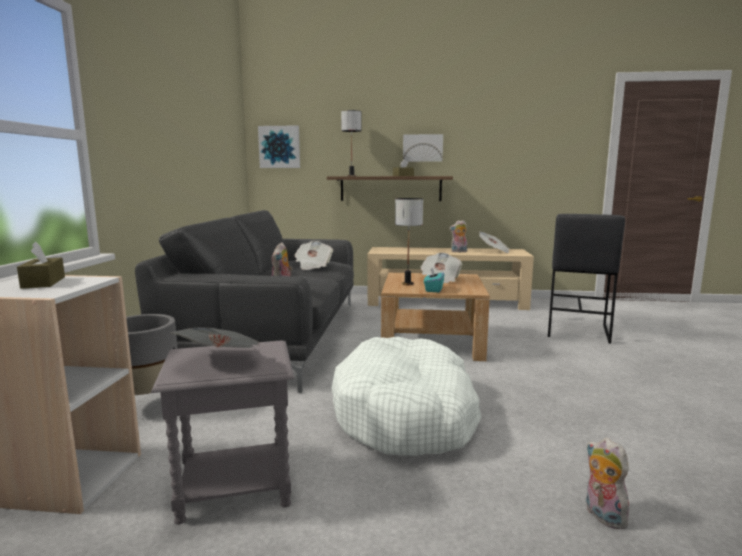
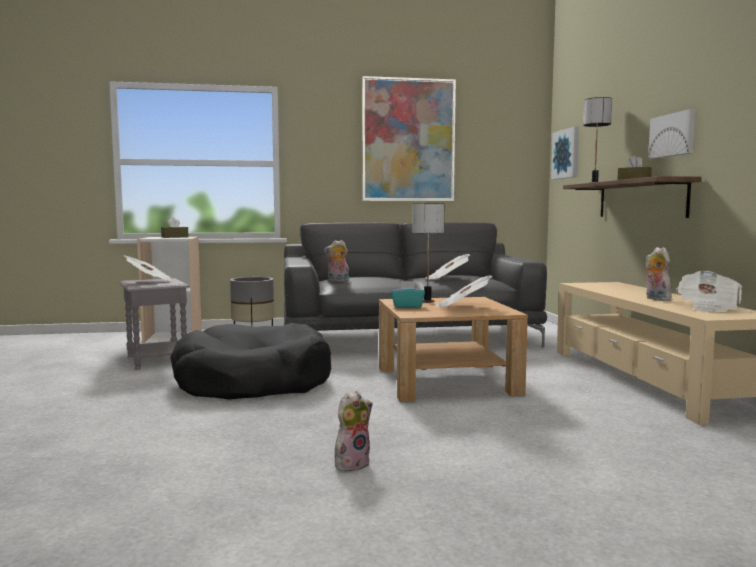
camera: 75 degrees right, 5 degrees down
(184, 118) = (408, 140): none -> picture
(406, 414) = (253, 382): white dog bed -> black dog bed
(577, 331) = (608, 452): grey stool -> none
(602, 515) = (91, 433): plush toy -> plush toy (352, 463)

